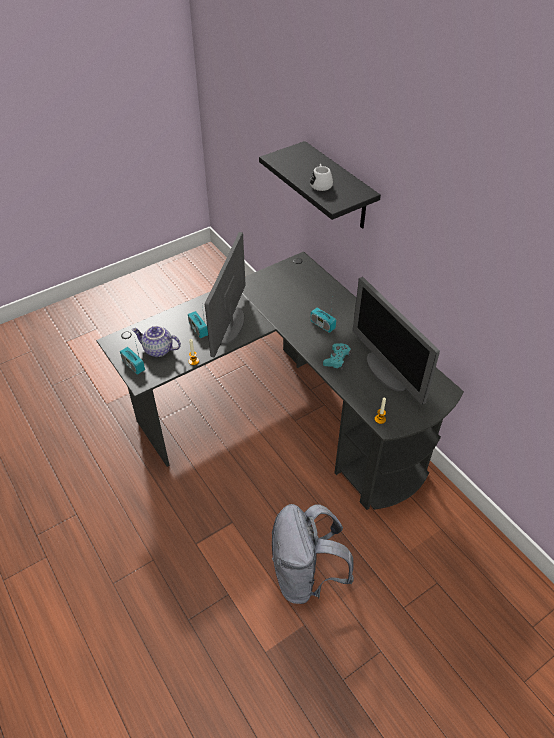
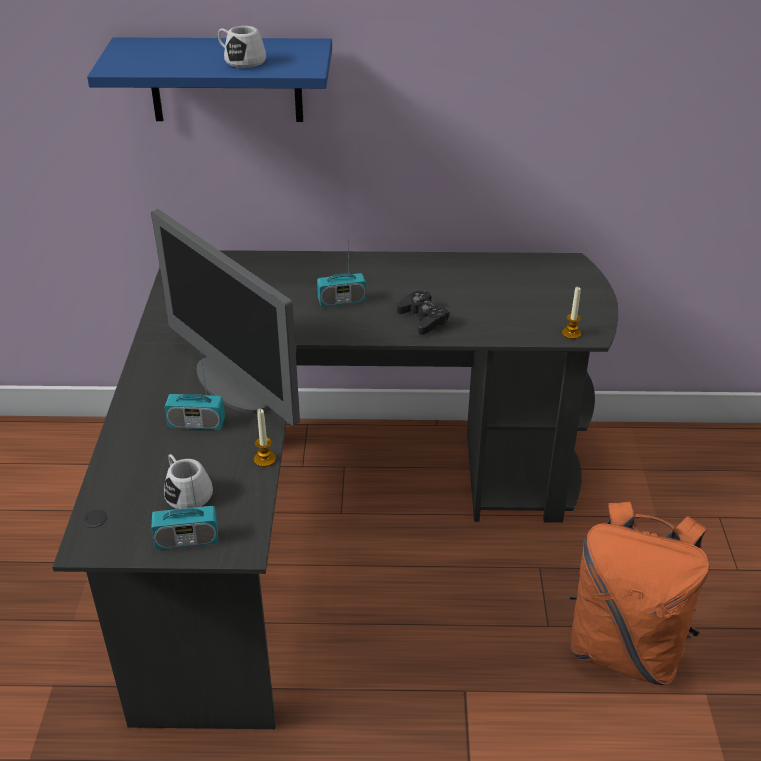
camera: 55 degrees left, 10 degrees down
(158, 350) = (186, 492): teapot -> white mug
(306, 575) = (625, 647): grey backpack -> orange backpack
(337, 359) = (423, 318): turquoise game controller -> black game controller
(339, 187) = (226, 80): black shelf -> blue shelf
(386, 372) = (491, 291): monitor -> none

